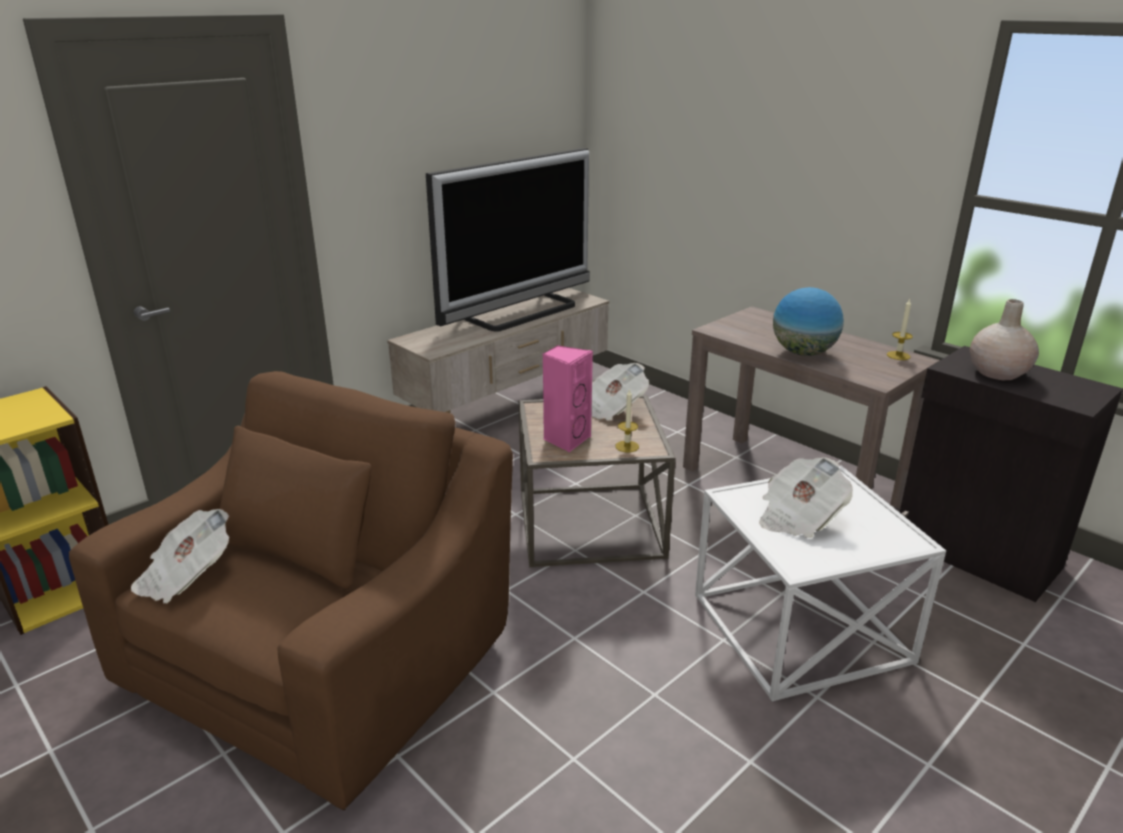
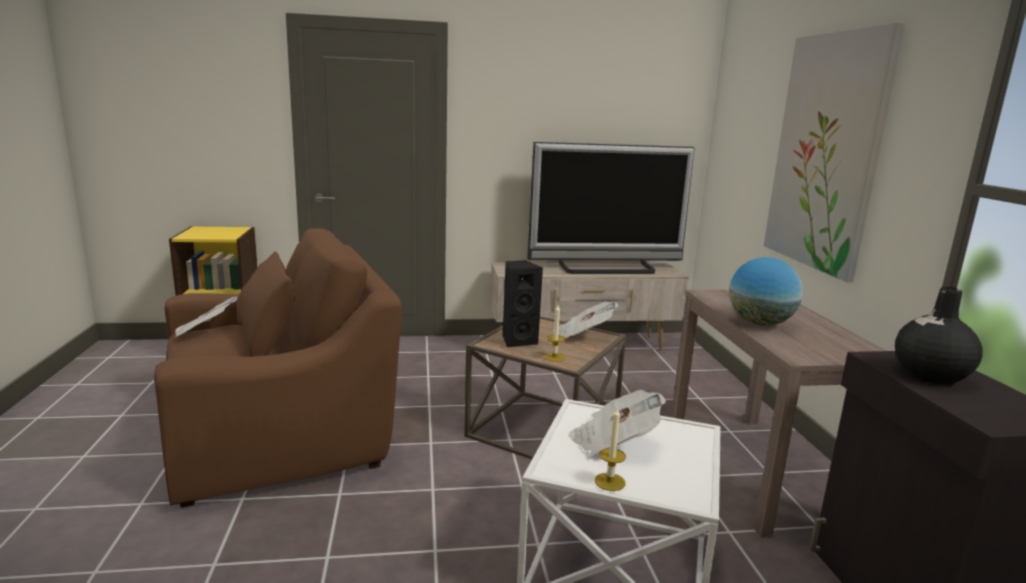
camera: 35 degrees right, 10 degrees down
(566, 439) = (518, 341): pink speaker -> black speaker
(784, 158) = (826, 152): none -> picture
(898, 355) = (862, 349): candle -> candle (610, 482)
(997, 373) = (930, 375): beige vase -> black vase

